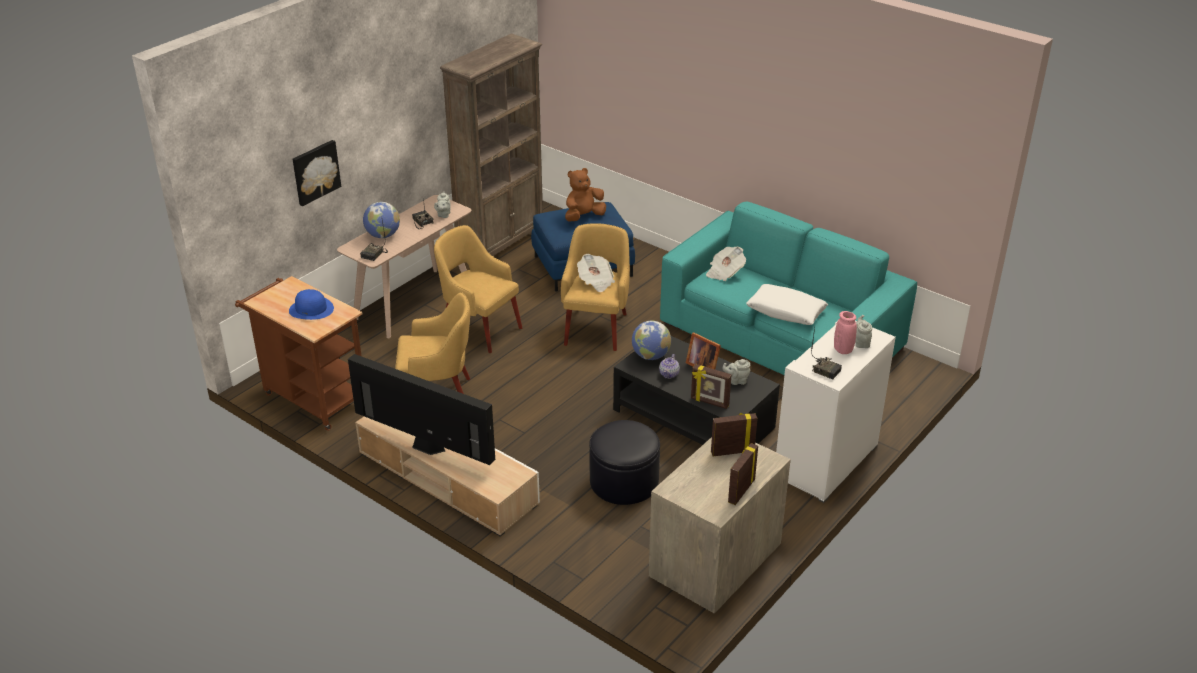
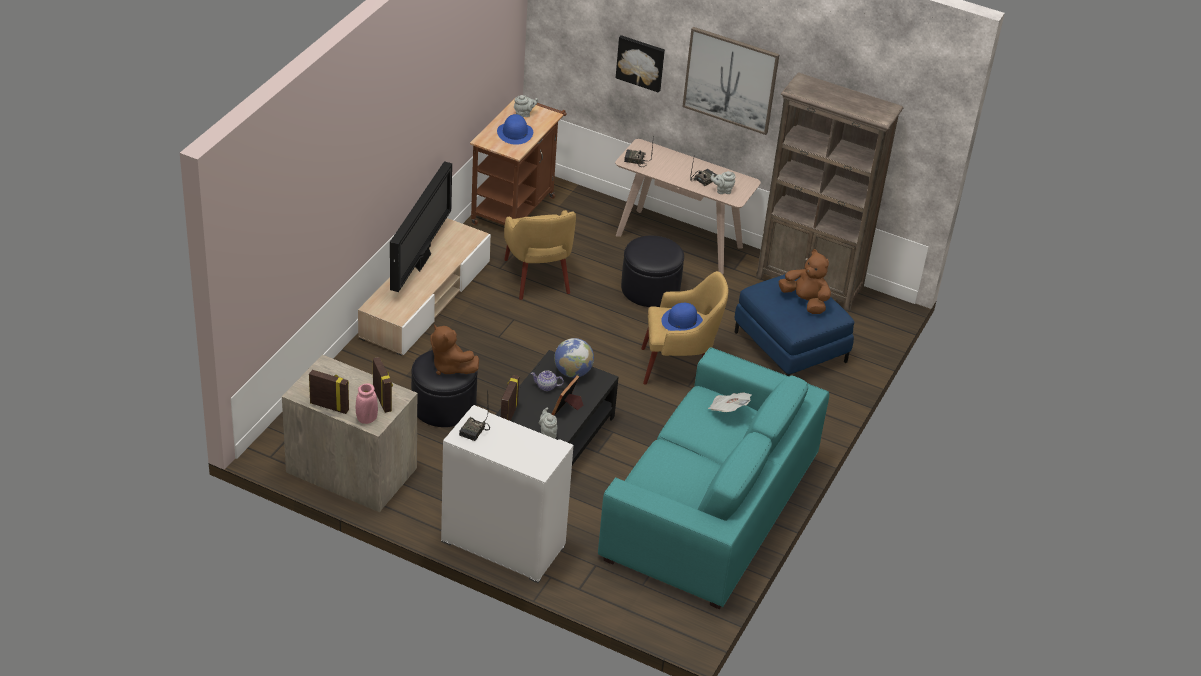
camera: 75 degrees right, 5 degrees up
(383, 235) = (670, 160): globe -> none
(389, 122) = (730, 80): none -> picture
(479, 328) = (650, 288): yellow armchair -> black ottoman
(596, 281) = (682, 321): newspaper -> blue hat
(626, 434) = (450, 367): none -> brown plush toy
(786, 311) = (668, 458): white pillow -> none
(843, 350) = (511, 443): pink vase -> pink vase (367, 419)
(861, 342) = (527, 456): grey teapot -> grey teapot (524, 114)

